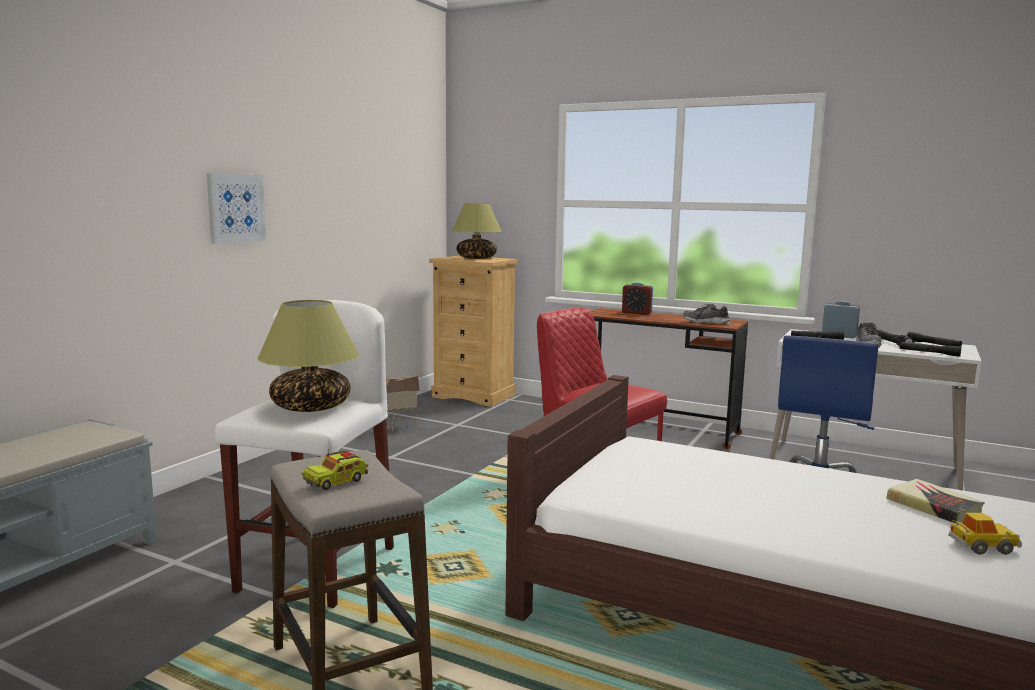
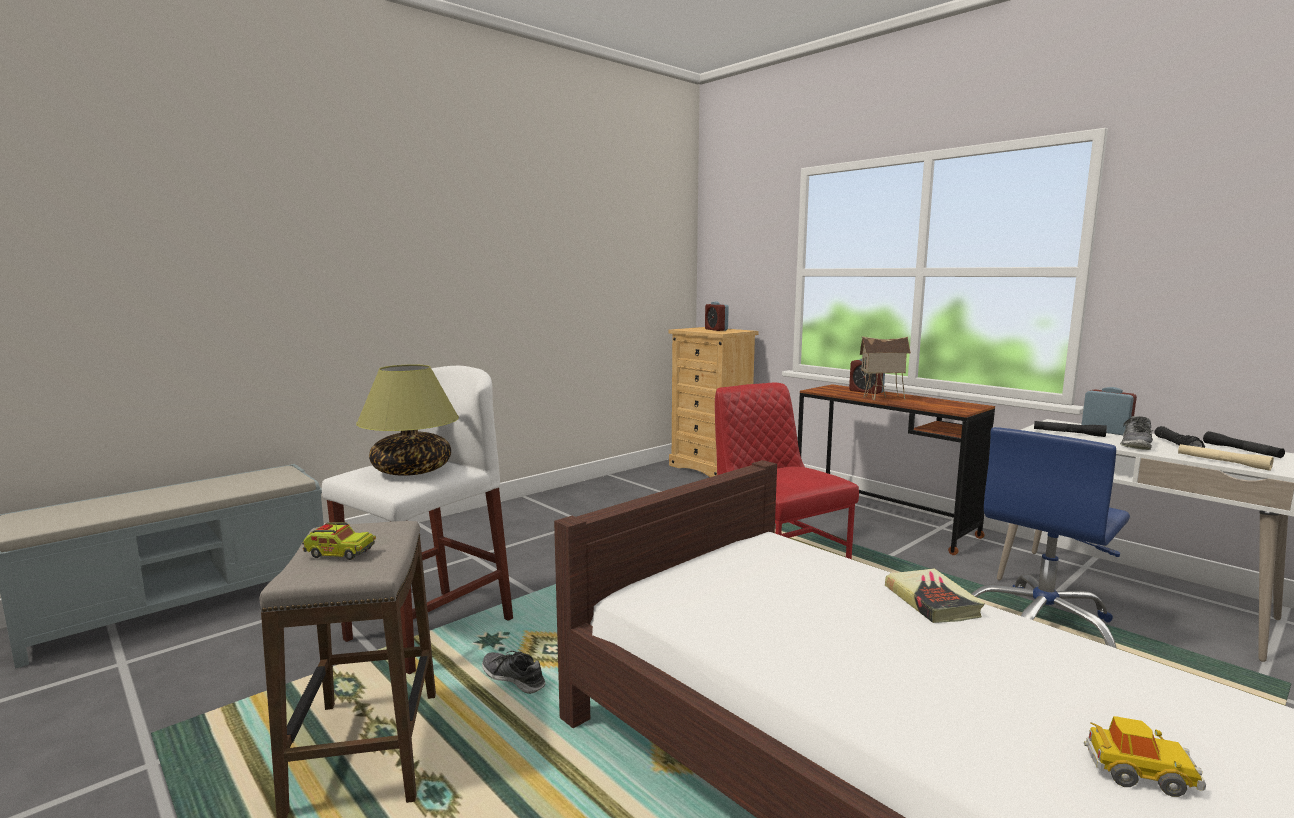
camera: 20 degrees right, 0 degrees up
(235, 208) = (450, 279): picture -> none
(336, 481) = (339, 553): toy truck -> toy truck turned 150 degrees counterclockwise
(400, 429) = (615, 495): toy house -> toy house (882, 398)
(477, 258) = (716, 330): table lamp -> alarm clock
(705, 322) = (936, 405): shoe -> shoe (513, 680)
(929, 353) = (1222, 462): black flashlight -> beige flashlight
(933, 506) = (1105, 689): book -> book (932, 601)

